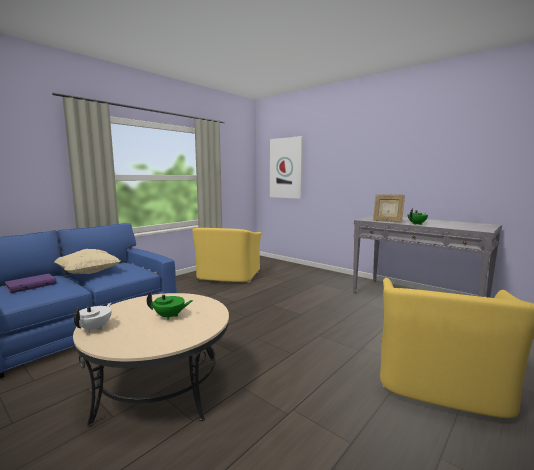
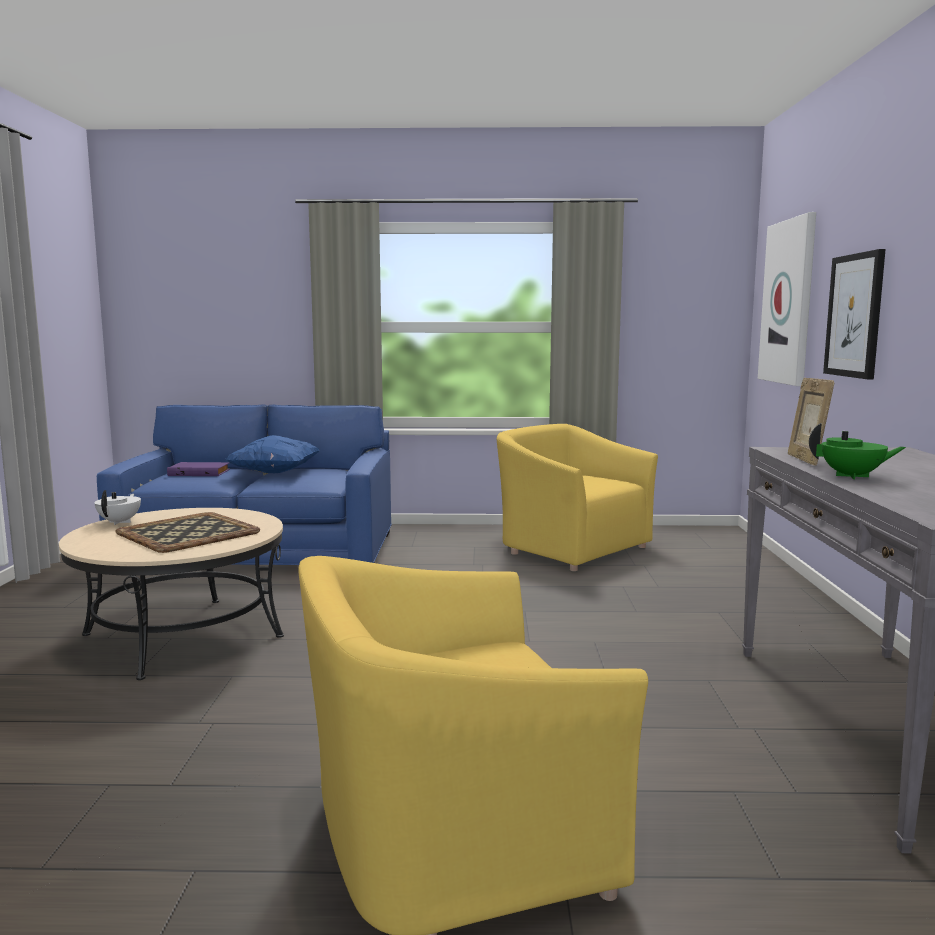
camera: 50 degrees right, 0 degrees up
(89, 273) = (274, 473): beige pillow -> blue pillow
(95, 328) = (120, 522): white teapot -> white teapot turned 60 degrees counterclockwise
(170, 316) = (187, 533): green teapot -> tray
(228, 277) = (571, 548): yellow armchair -> yellow armchair turned 75 degrees clockwise
(333, 173) = (855, 315): none -> picture

